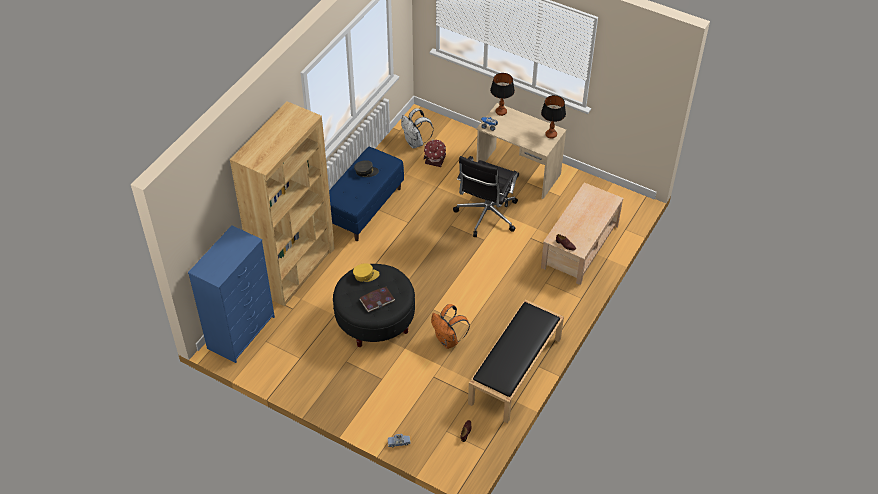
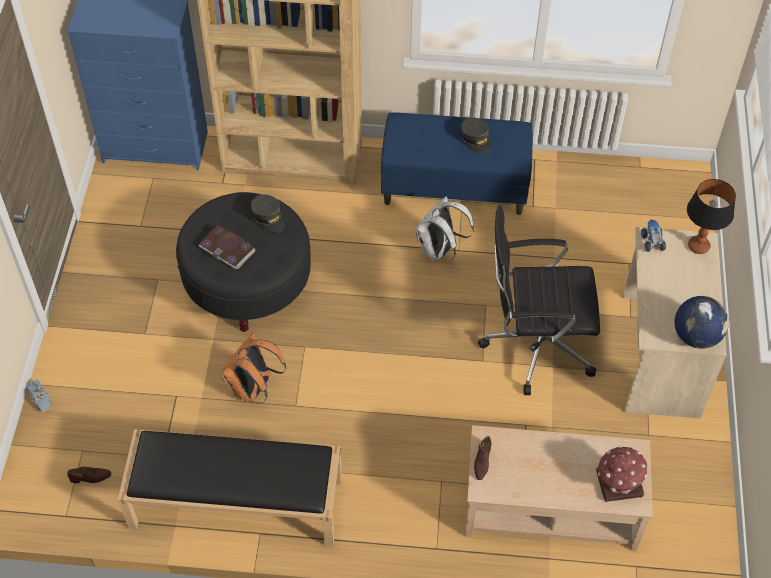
camera: 65 degrees right, 5 degrees up
(365, 275) = (268, 217): yellow cap -> grey cap
(415, 142) = (628, 195): white backpack -> white backpack (439, 251)
(435, 160) = (609, 233): toy house -> toy house (618, 483)
(551, 134) = (696, 336): table lamp -> globe

